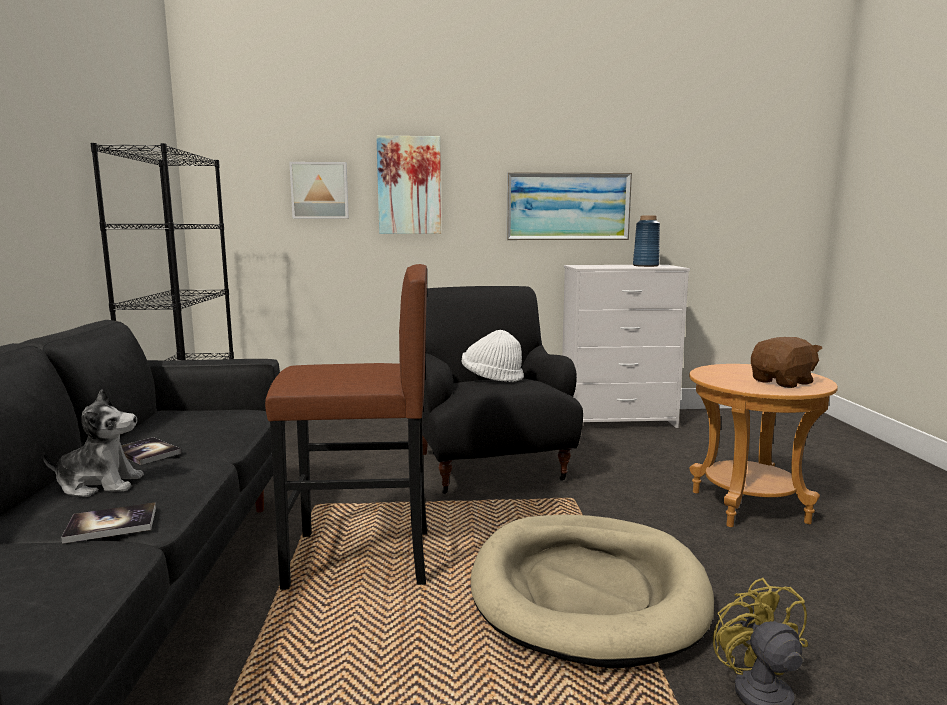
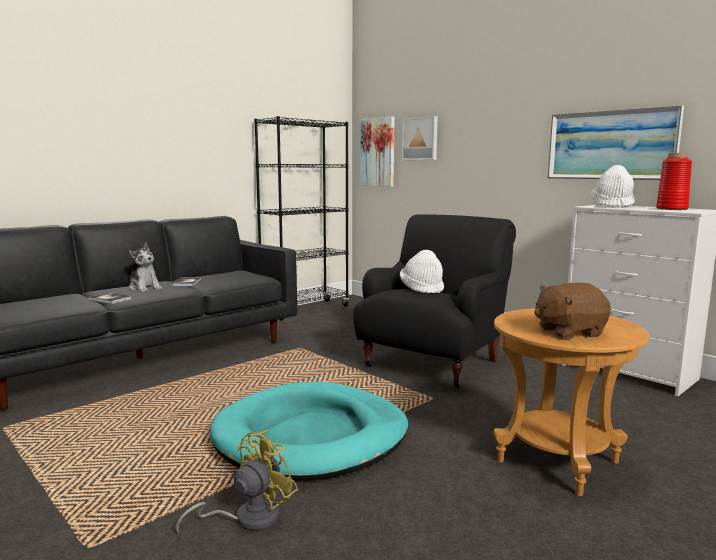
camera: 50 degrees right, 0 degrees up
(360, 559) = (260, 376): brown stool -> none
(409, 185) = (477, 132): picture -> picture (378, 152)
(587, 591) = (312, 437): beige dog bed -> turquoise dog bed
(592, 266) = (612, 206): none -> white hat
(646, 266) = (672, 209): blue vase -> red vase
(783, 382) = (568, 332): brown plush toy -> brown plush toy turned 150 degrees clockwise

